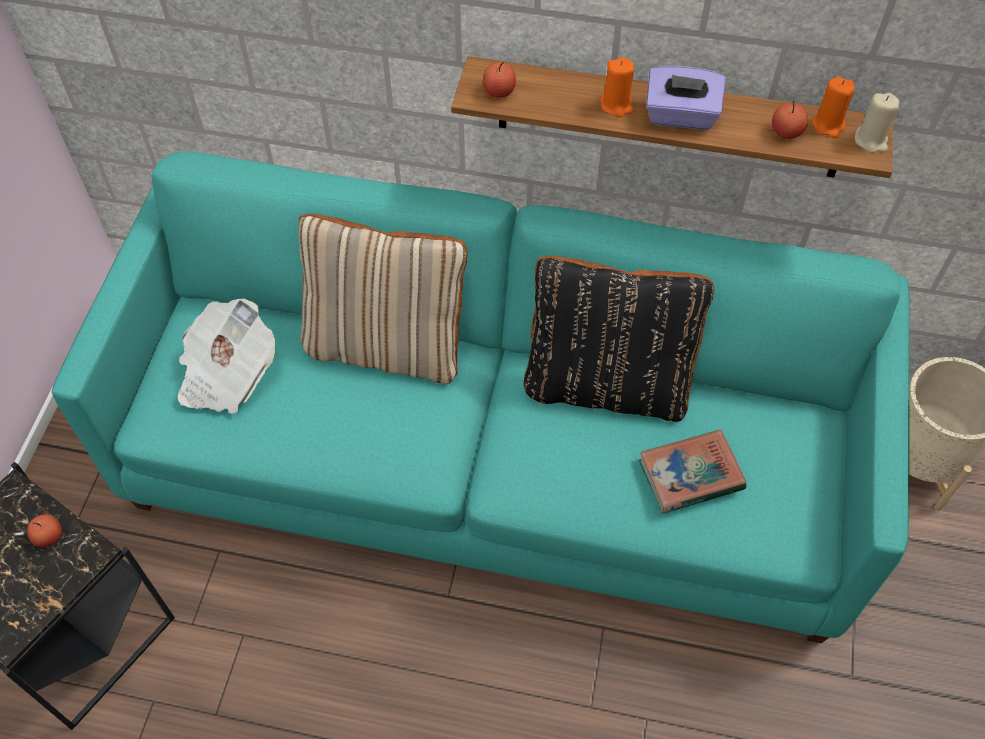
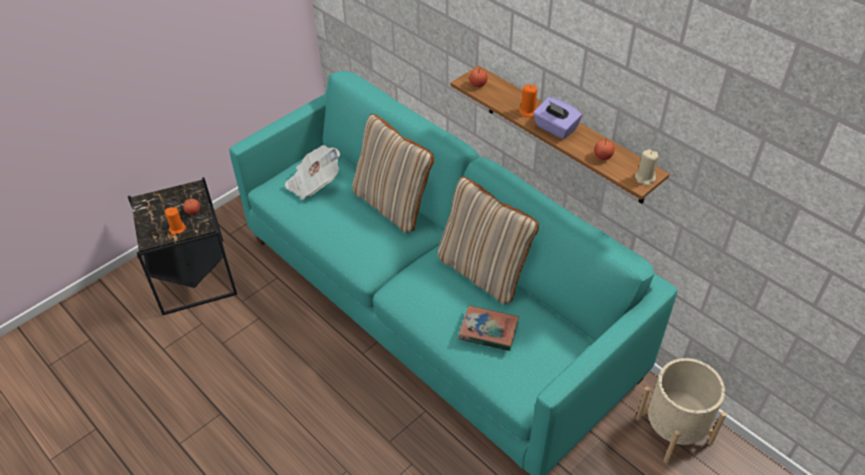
camera: 35 degrees right, 10 degrees down
(607, 384) = (483, 271): black pillow -> beige pillow
(828, 125) = (629, 162): orange candle -> orange candle (177, 229)

